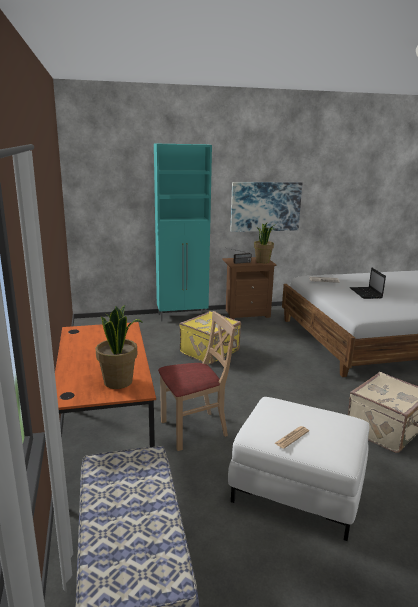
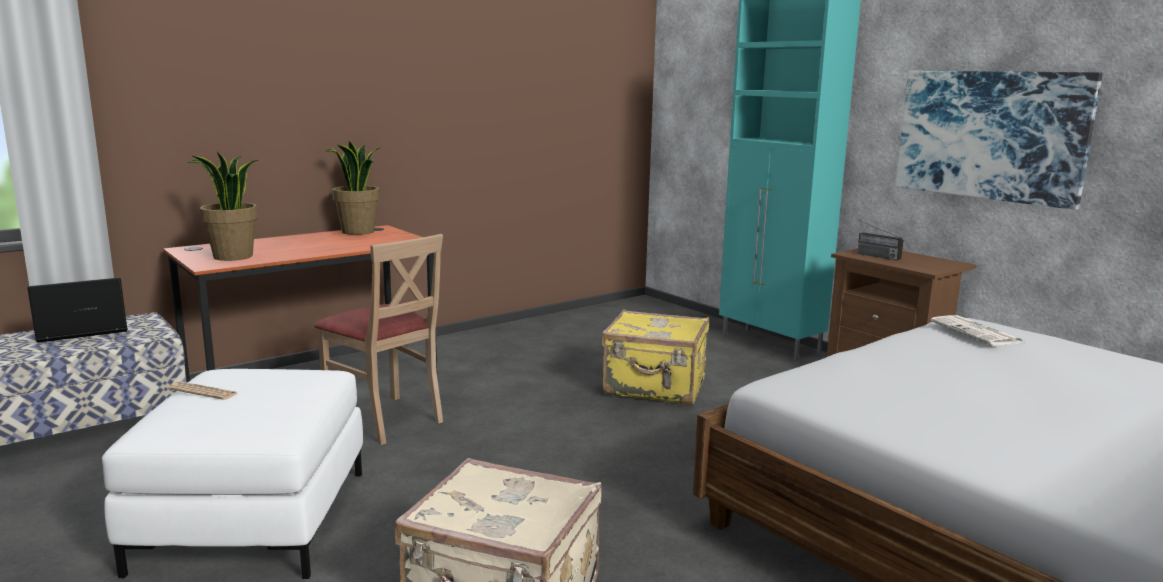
camera: 65 degrees right, 5 degrees down
(263, 261) = (929, 266): potted plant -> potted plant (358, 232)
(366, 293) = (976, 380): laptop -> laptop (80, 331)

